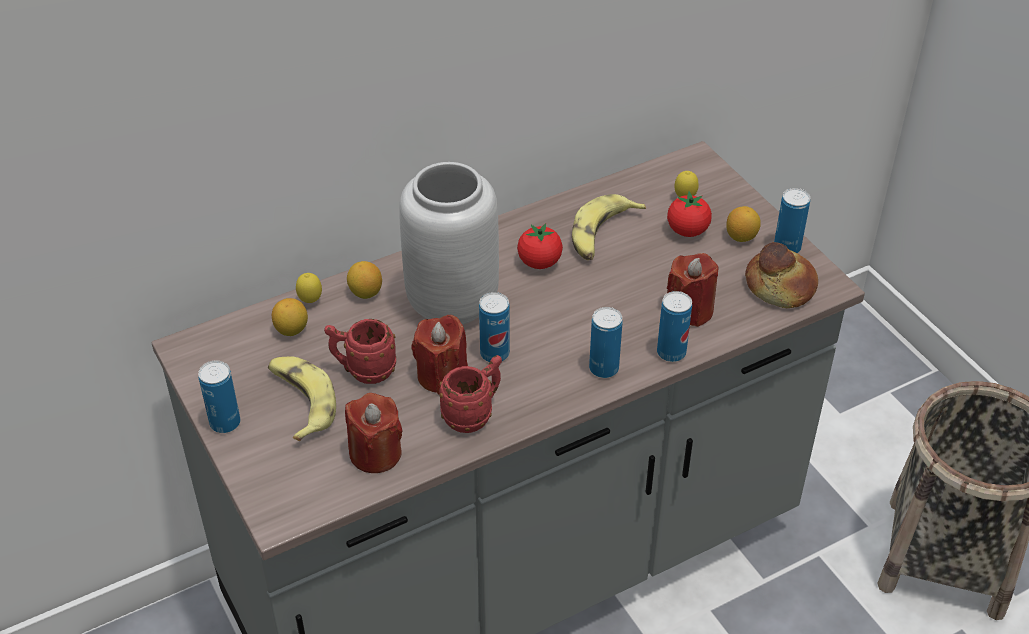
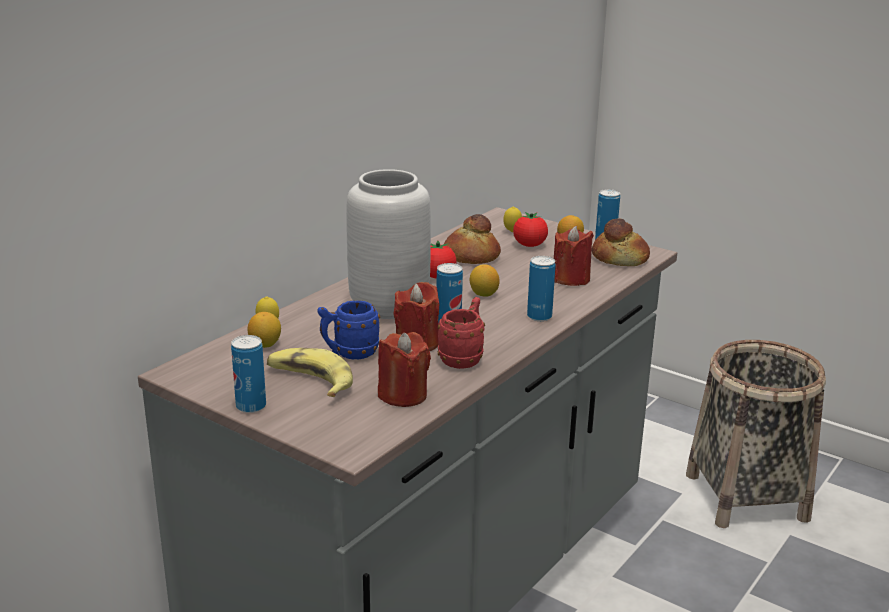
camera: 25 degrees left, 20 degrees down
(363, 370) = (349, 354): red mug -> blue mug
(365, 293) = (312, 314): lemon -> lemon (484, 294)
(602, 235) = (470, 256): banana -> bread
(671, 352) = (579, 300): can -> none

